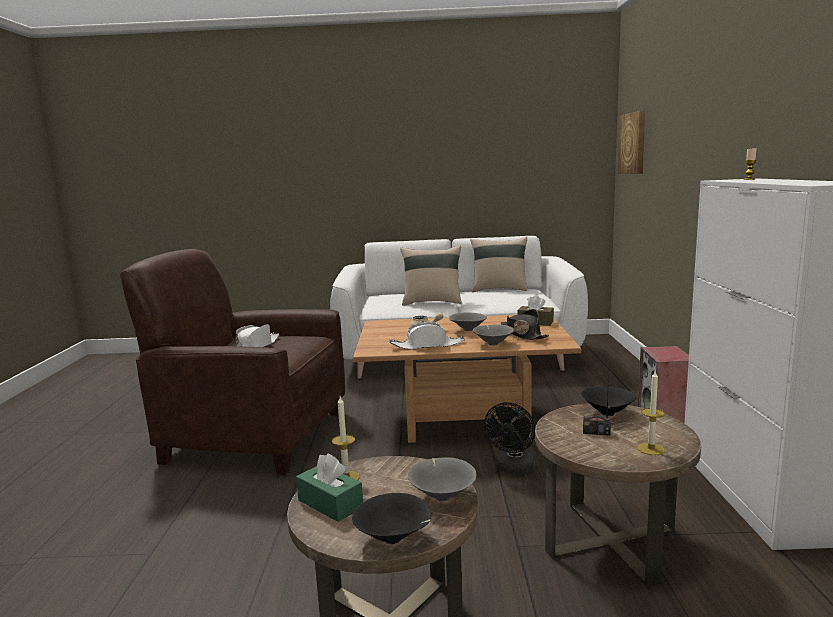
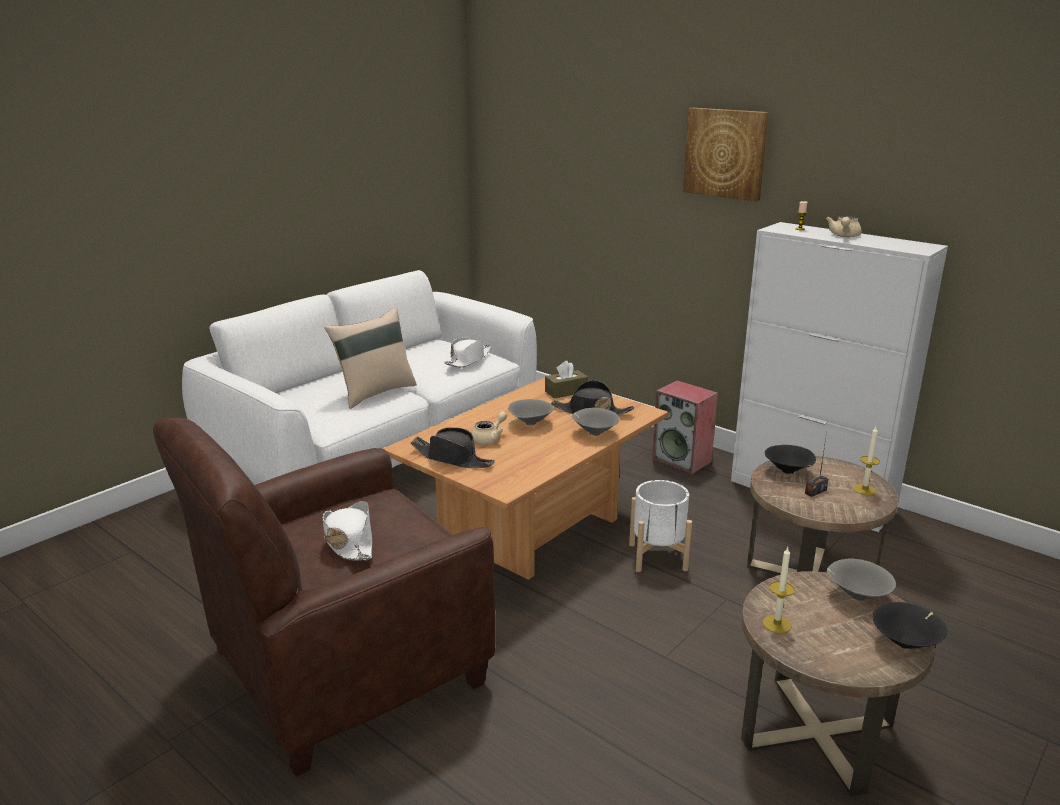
camera: 50 degrees left, 10 degrees up
(330, 503) = (819, 649): green tissue box -> none
(383, 332) = (452, 458): none -> black hat
(427, 345) = (543, 458): white hat -> white hat (468, 360)
(499, 289) = (406, 351): beige pillow -> none
(513, 469) = (657, 557): black fan -> white planter
(633, 143) = (520, 147): picture -> picture (725, 153)
(775, 180) = (844, 236): none -> beige teapot

